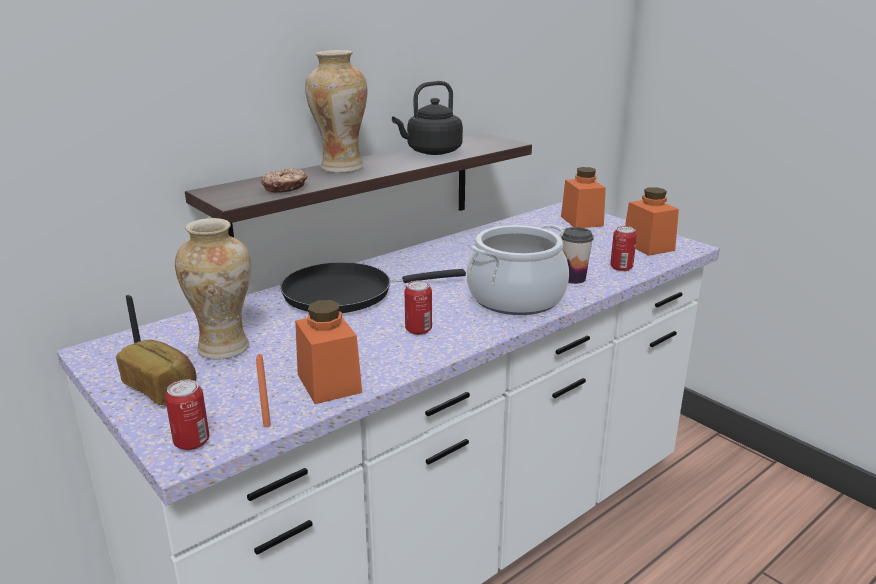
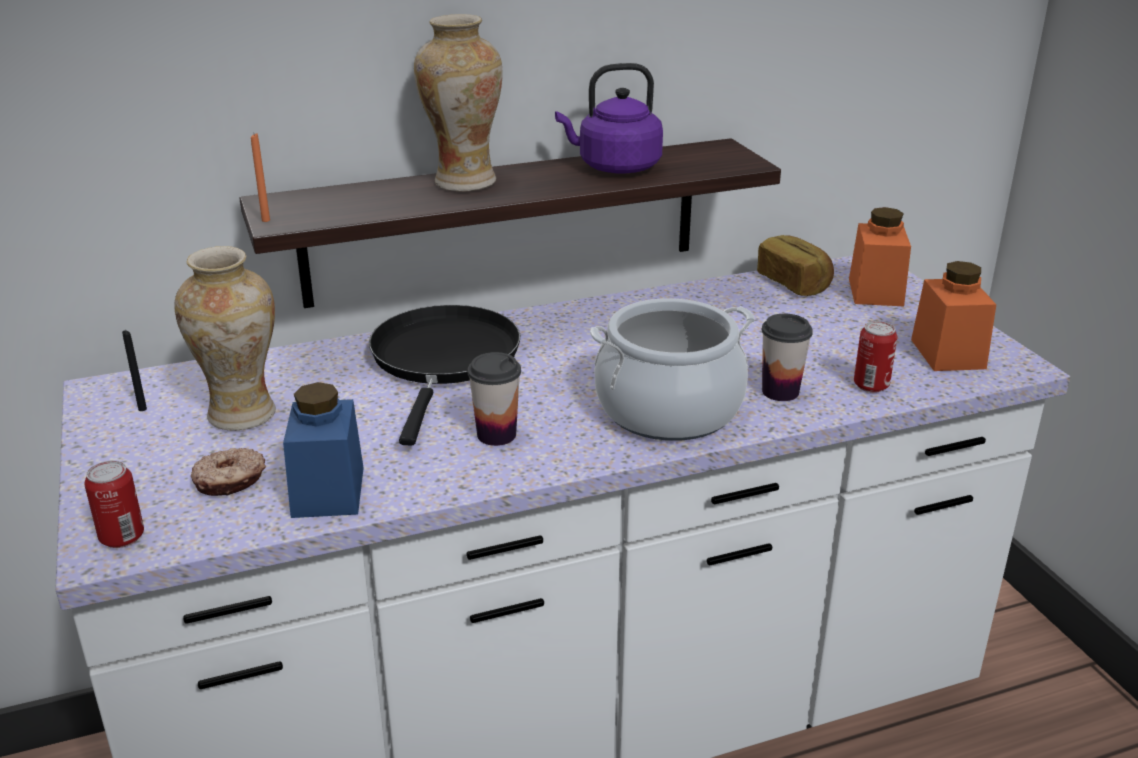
camera: 20 degrees right, 5 degrees up
(162, 388) = (138, 456): bread -> bread (794, 283)
(267, 425) = (217, 534): orange candle -> orange candle (266, 220)
(285, 187) = (362, 208): donut -> donut (230, 481)
(329, 383) = (328, 492): orange jar -> blue jar
(346, 293) = (444, 360): black frying pan -> black frying pan turned 90 degrees clockwise
(418, 330) = (496, 435): can -> cup
(431, 152) = (615, 167): black kettle -> purple kettle

